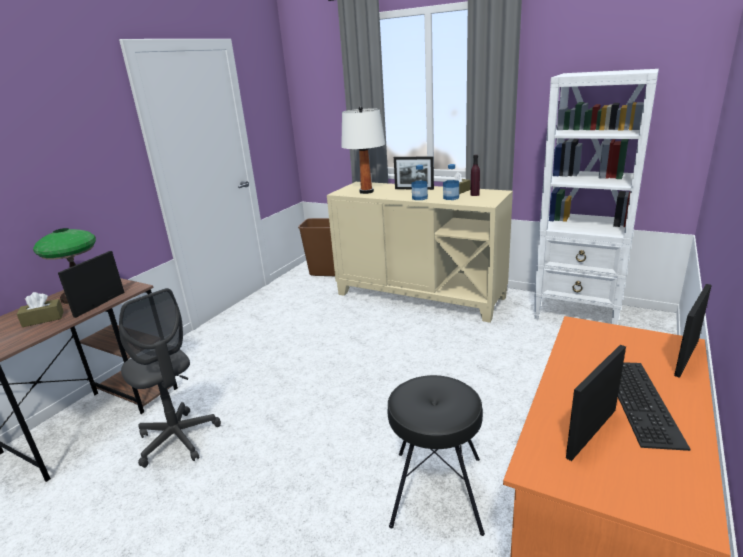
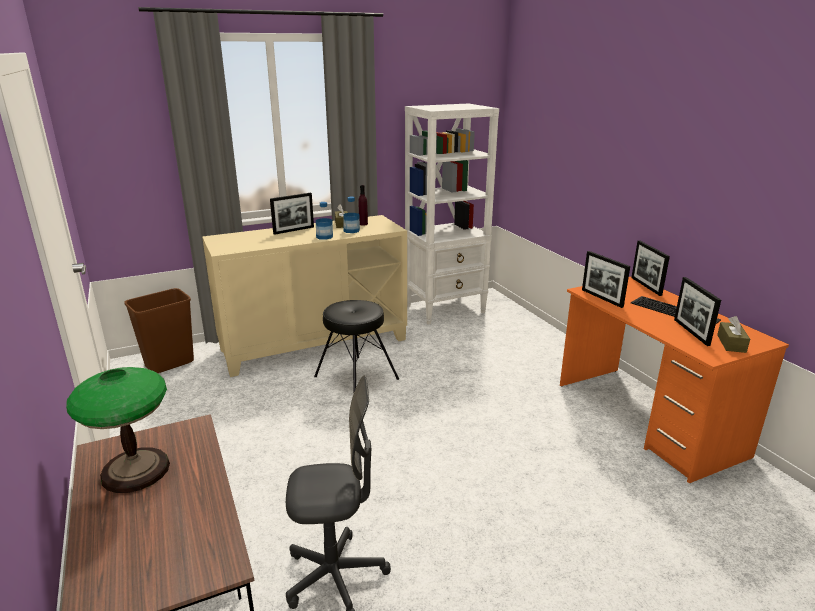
camera: 55 degrees left, 0 degrees up
(43, 319) = (168, 515): brown tissue box -> brown tissue box (731, 343)
(100, 304) = (202, 460): picture frame -> picture frame (602, 298)
(366, 192) = (251, 243): white table lamp -> none
(436, 490) = (560, 453): black stool -> black stool (356, 378)

